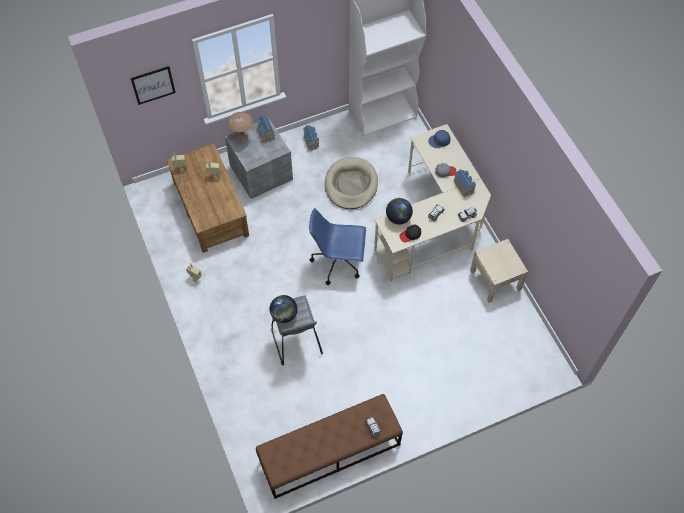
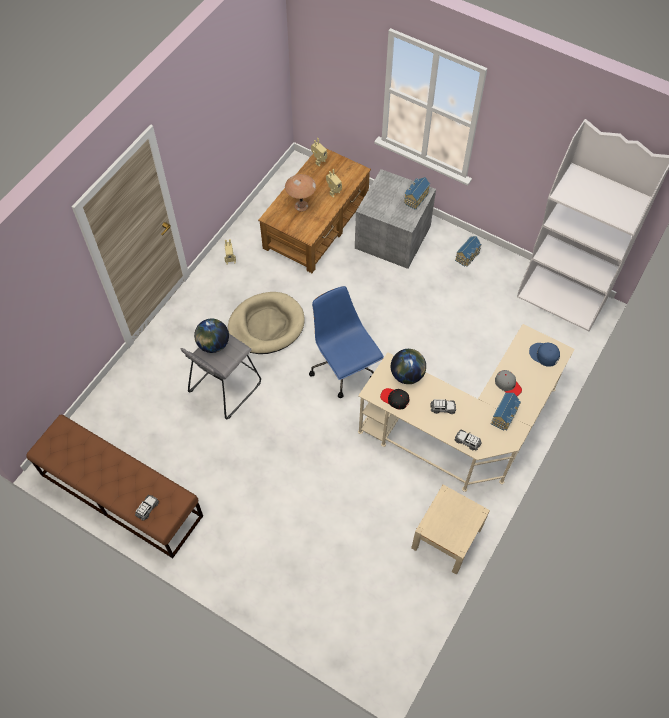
camera: 55 degrees right, 0 degrees up
(153, 85) = (336, 51): picture -> none
(242, 137) = (392, 183): brown table lamp -> brown table lamp (301, 206)
(351, 185) = (446, 323): beige dog bed -> beige dog bed (266, 325)

